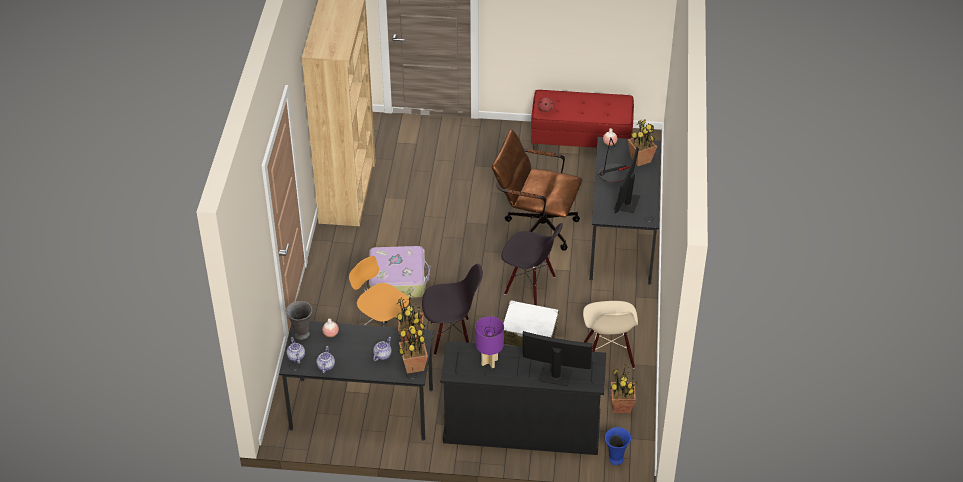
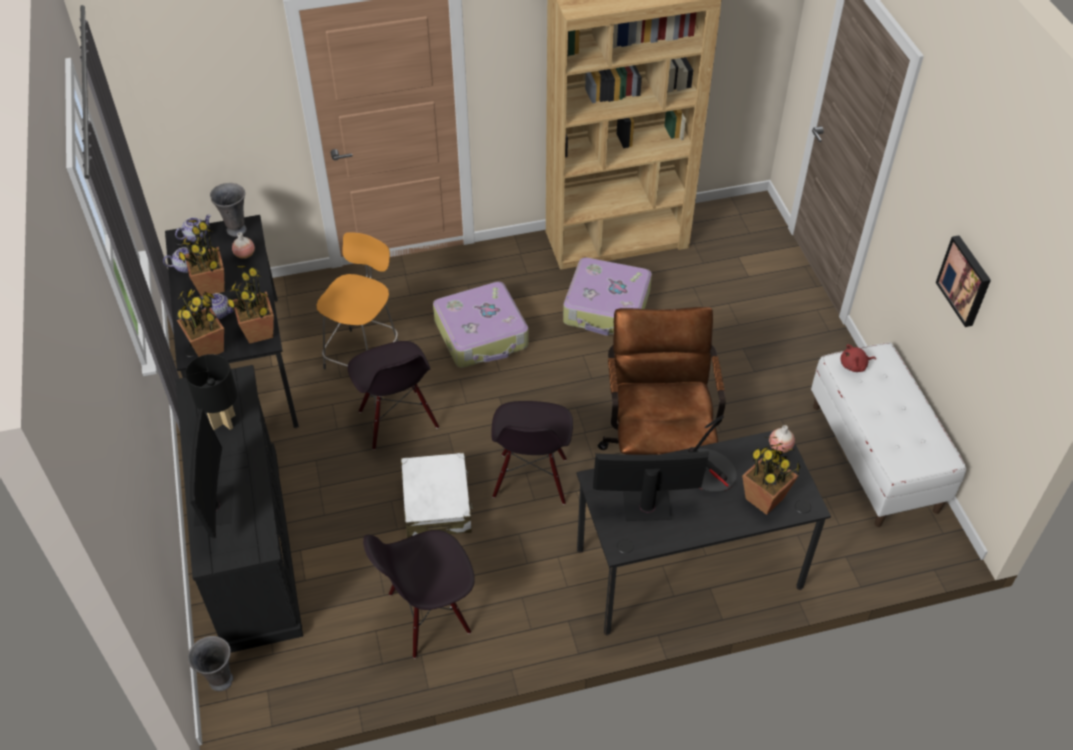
camera: 70 degrees right, 5 degrees up
(407, 214) = (607, 308): none -> suitcase
(489, 361) = (224, 422): purple table lamp -> black table lamp
(576, 18) = (965, 280): none -> picture
(581, 142) = (875, 457): red bench -> white bench
(608, 355) = (429, 615): beige chair -> black chair
(615, 459) = (220, 680): blue vase -> grey vase
(622, 406) = (329, 661): potted plant -> potted plant (211, 286)

